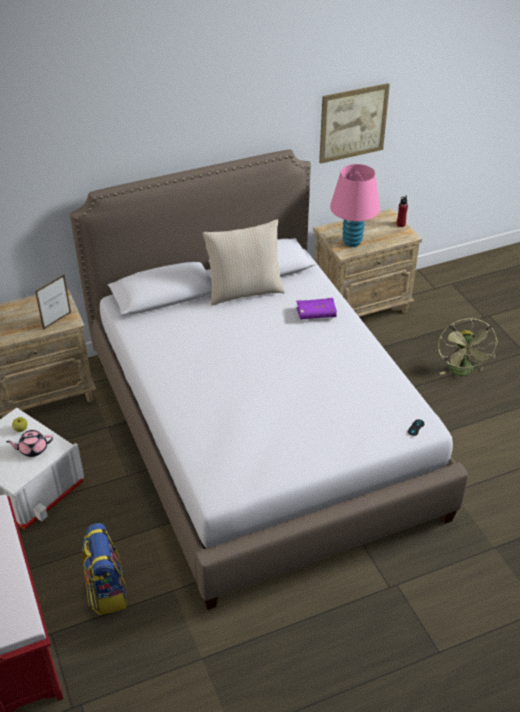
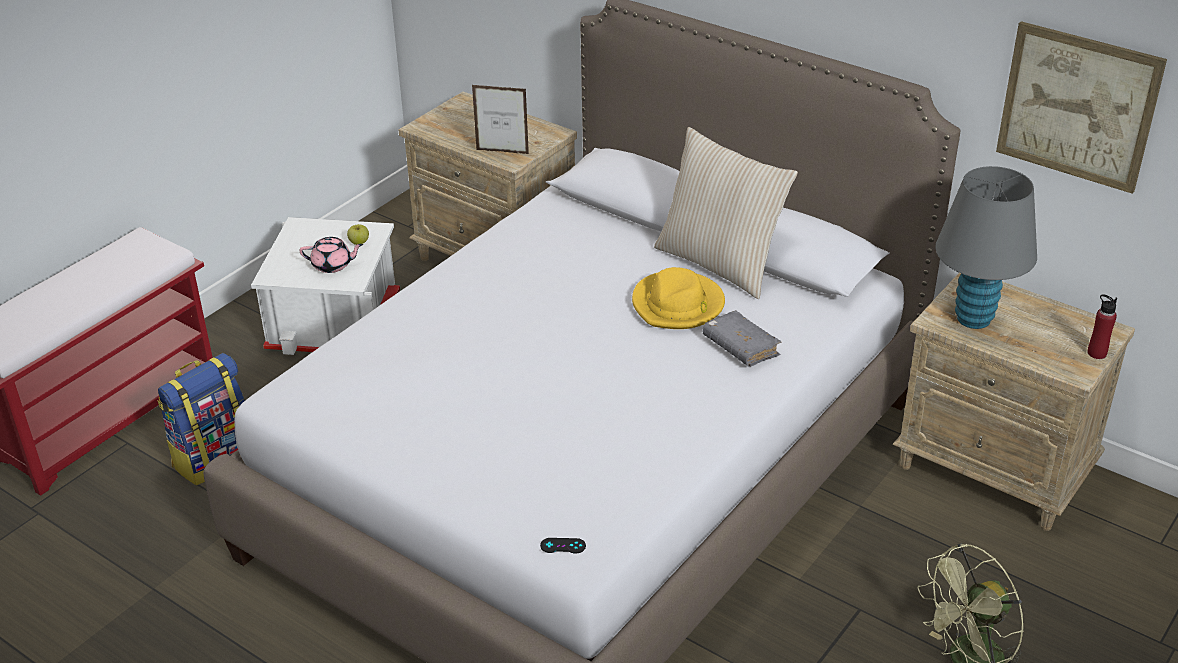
camera: 60 degrees right, 5 degrees down
(32, 449) = (333, 265): pink teapot -> pink teapot turned 135 degrees clockwise
(265, 318) = (678, 305): none -> yellow hat
(316, 313) = (740, 347): purple book -> grey book
(352, 242) = (973, 319): pink table lamp -> grey table lamp

